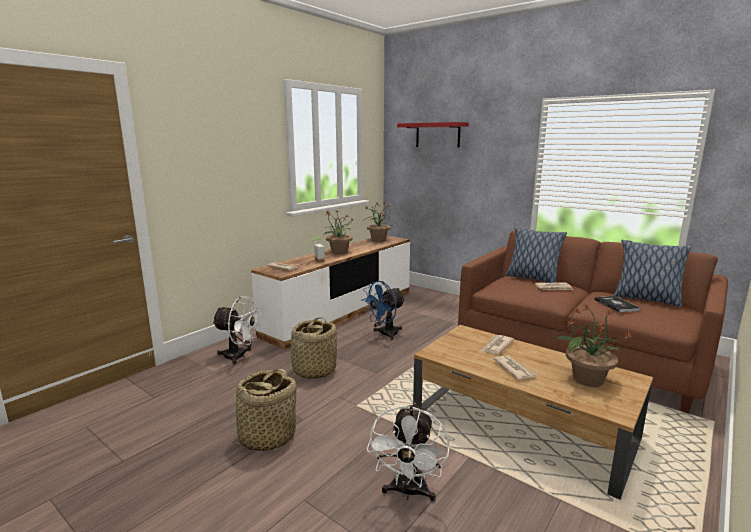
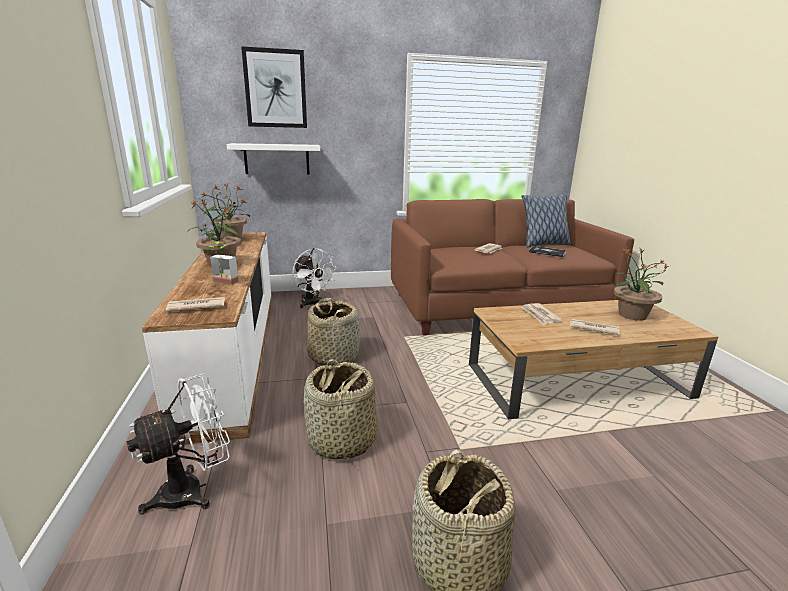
camera: 50 degrees left, 5 degrees up
(384, 334) = (334, 356): blue fan -> basket
(408, 492) = (648, 496): white fan -> white fan (313, 304)
(433, 186) = (277, 159): none -> white shelf
(437, 135) = (275, 89): red shelf -> picture
(532, 278) = (449, 247): pillow -> none

